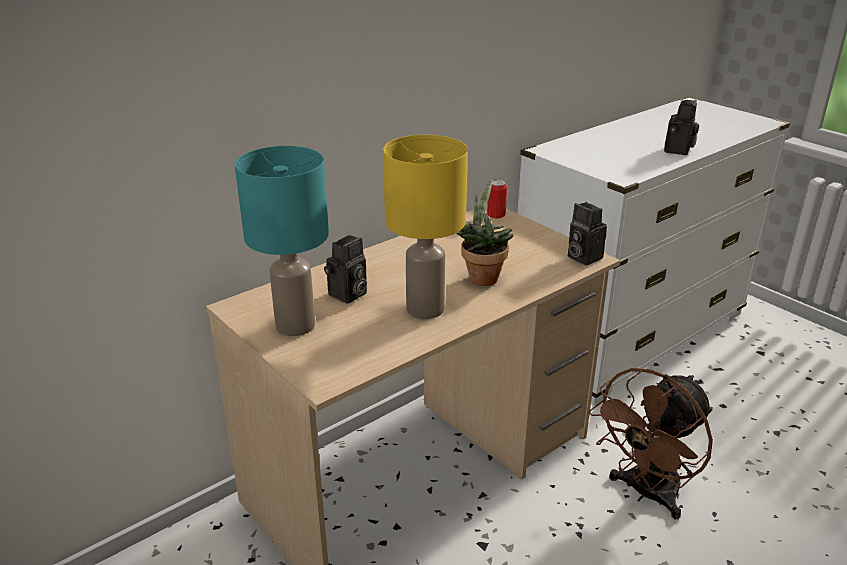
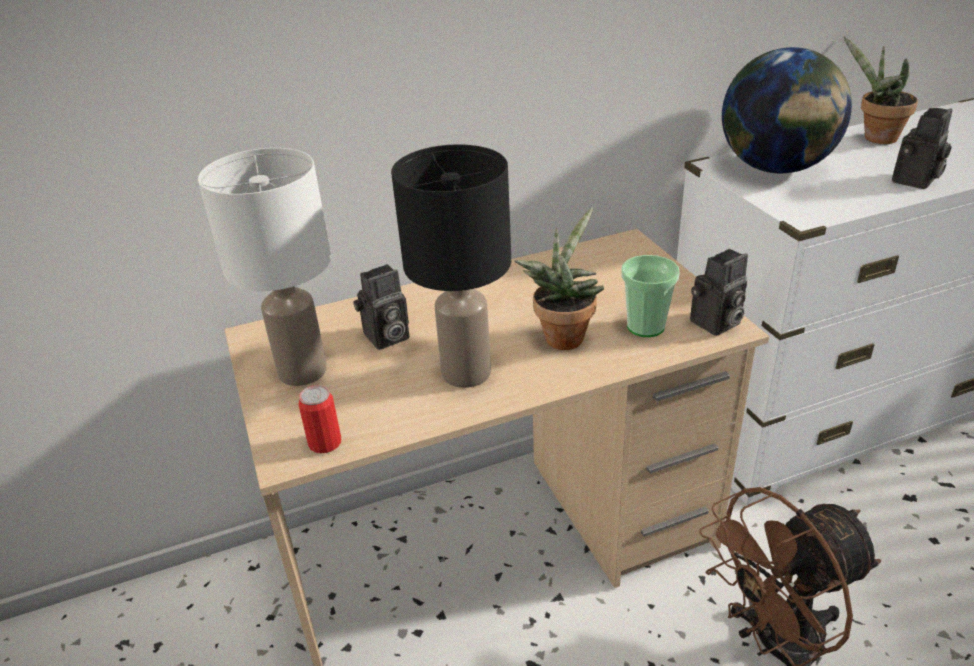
camera: 20 degrees right, 5 degrees up
(296, 325) = (303, 370): turquoise table lamp -> white table lamp
(426, 309) = (467, 373): yellow table lamp -> black table lamp
(496, 215) = (631, 247): can -> can (325, 443)
(535, 264) = (645, 327): none -> cup
(582, 257) = (715, 324): camera -> camera turned 105 degrees counterclockwise
(585, 149) = (776, 168): none -> globe
(638, 126) = (875, 138): none -> potted plant

